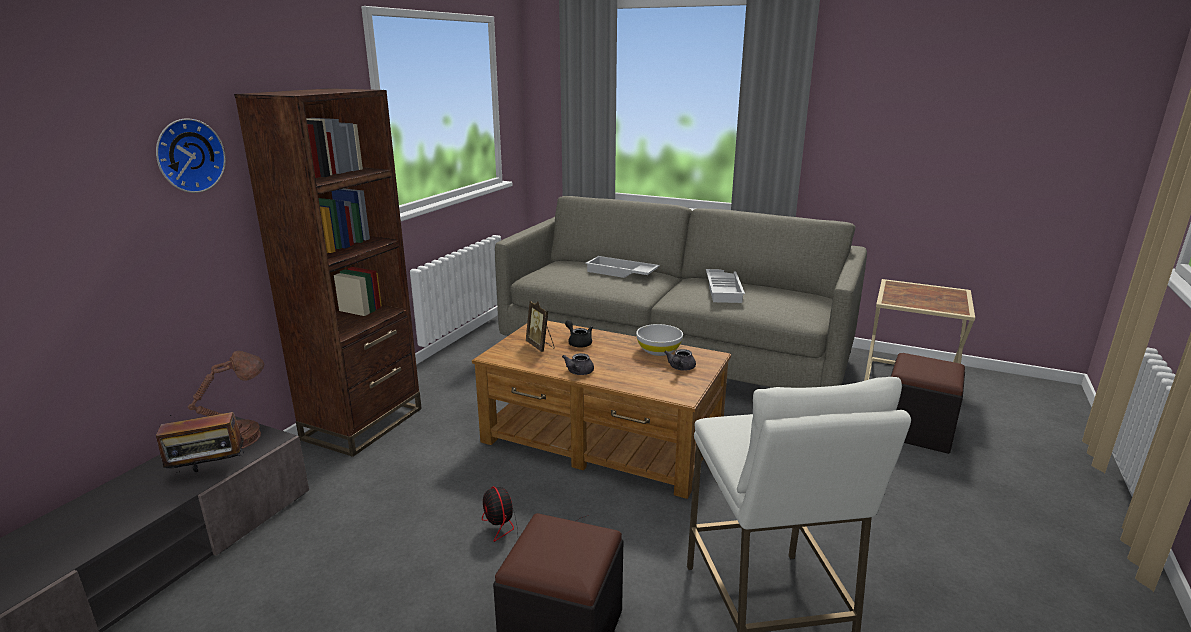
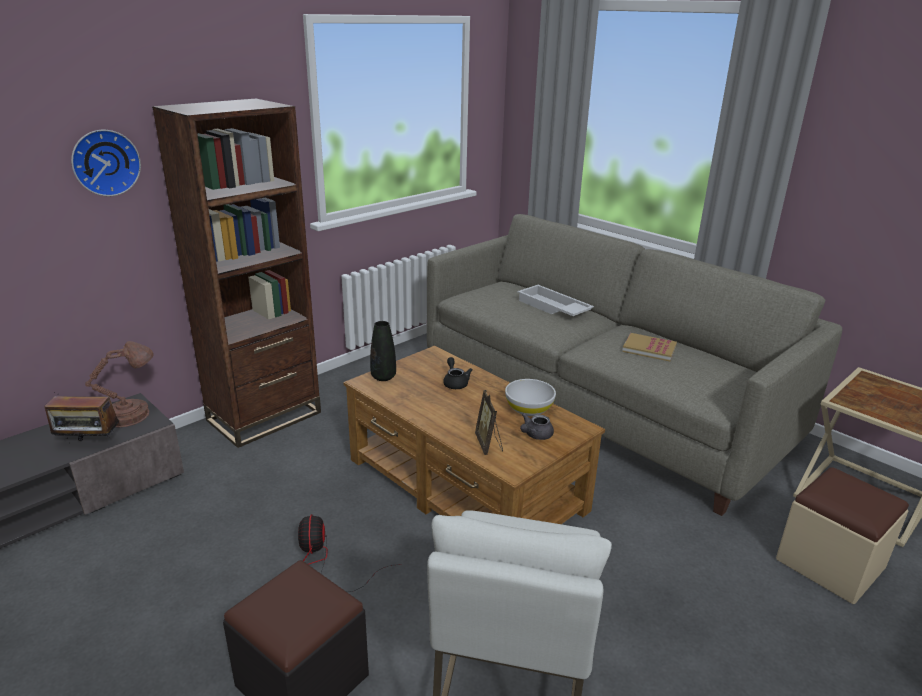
camera: 20 degrees right, 5 degrees up
(508, 349) = (383, 377): none -> black vase
(540, 346) = (416, 379): picture frame -> picture frame (489, 444)
(578, 372) = (429, 418): grey teapot -> none
(724, 290) = (649, 349): white tray -> book
(916, 430) = (830, 563): black ottoman -> beige ottoman

